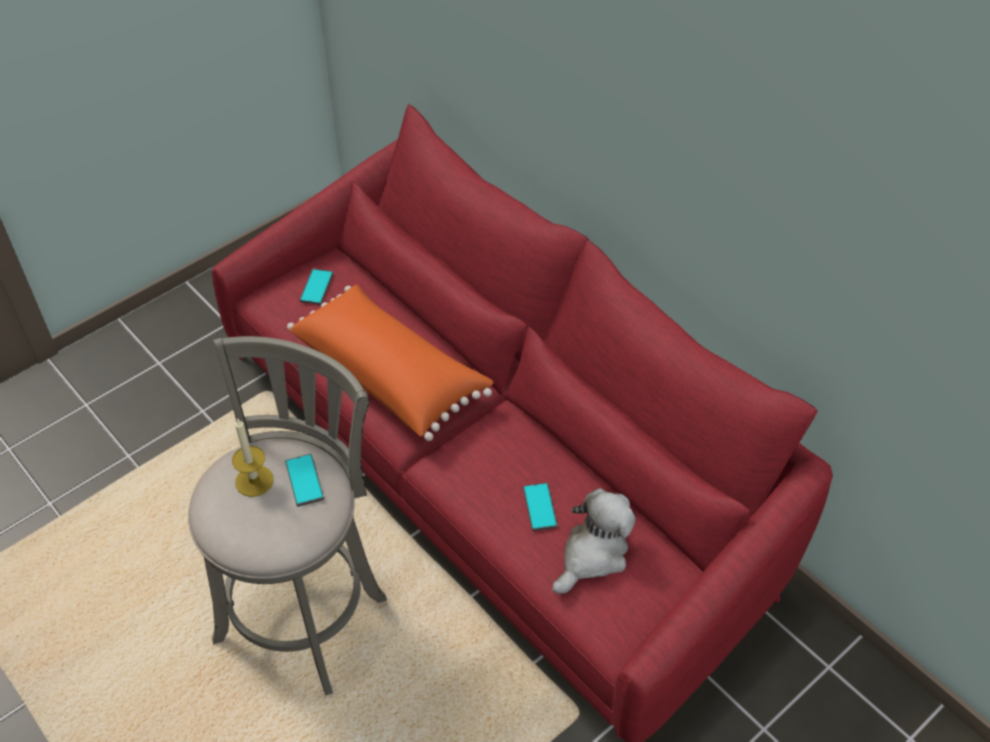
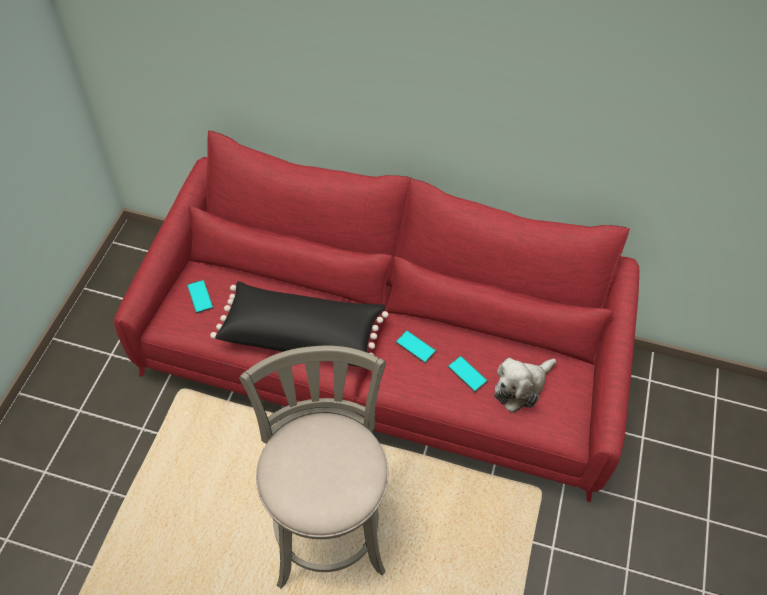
camera: 35 degrees left, 5 degrees up
(254, 481) = (303, 461): candle -> none
(304, 480) = (337, 441): phone -> phone (416, 347)
(390, 374) = (302, 334): orange pillow -> black pillow
(592, 554) = (521, 387): plush toy -> plush toy turned 135 degrees counterclockwise

